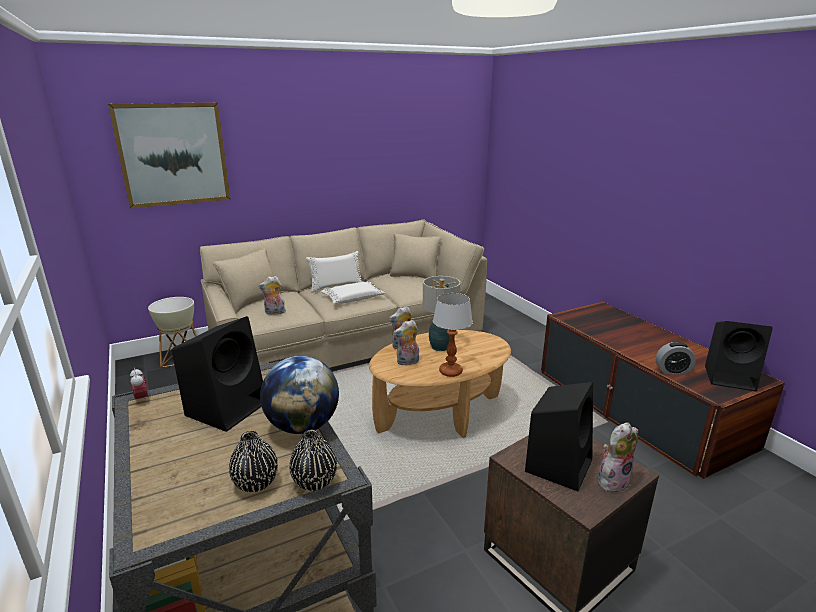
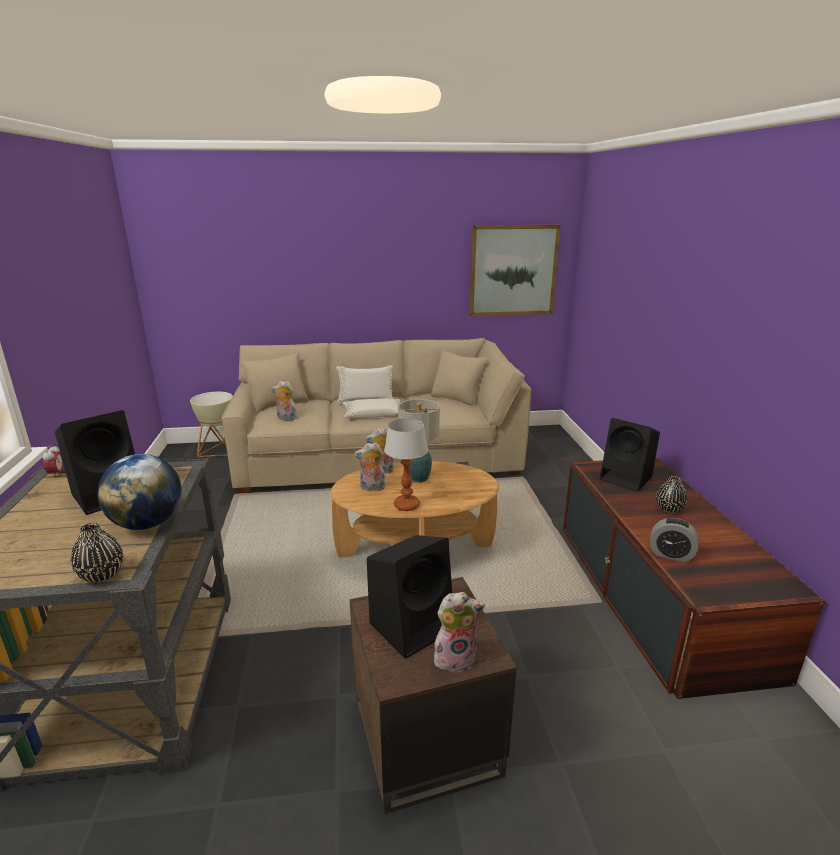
camera: 20 degrees right, 0 degrees up
(173, 154) = (225, 255): picture -> picture (513, 270)
(256, 483) = (59, 564): black vase -> black vase (669, 509)
(731, 378) = (746, 579): black speaker -> black speaker (627, 478)

